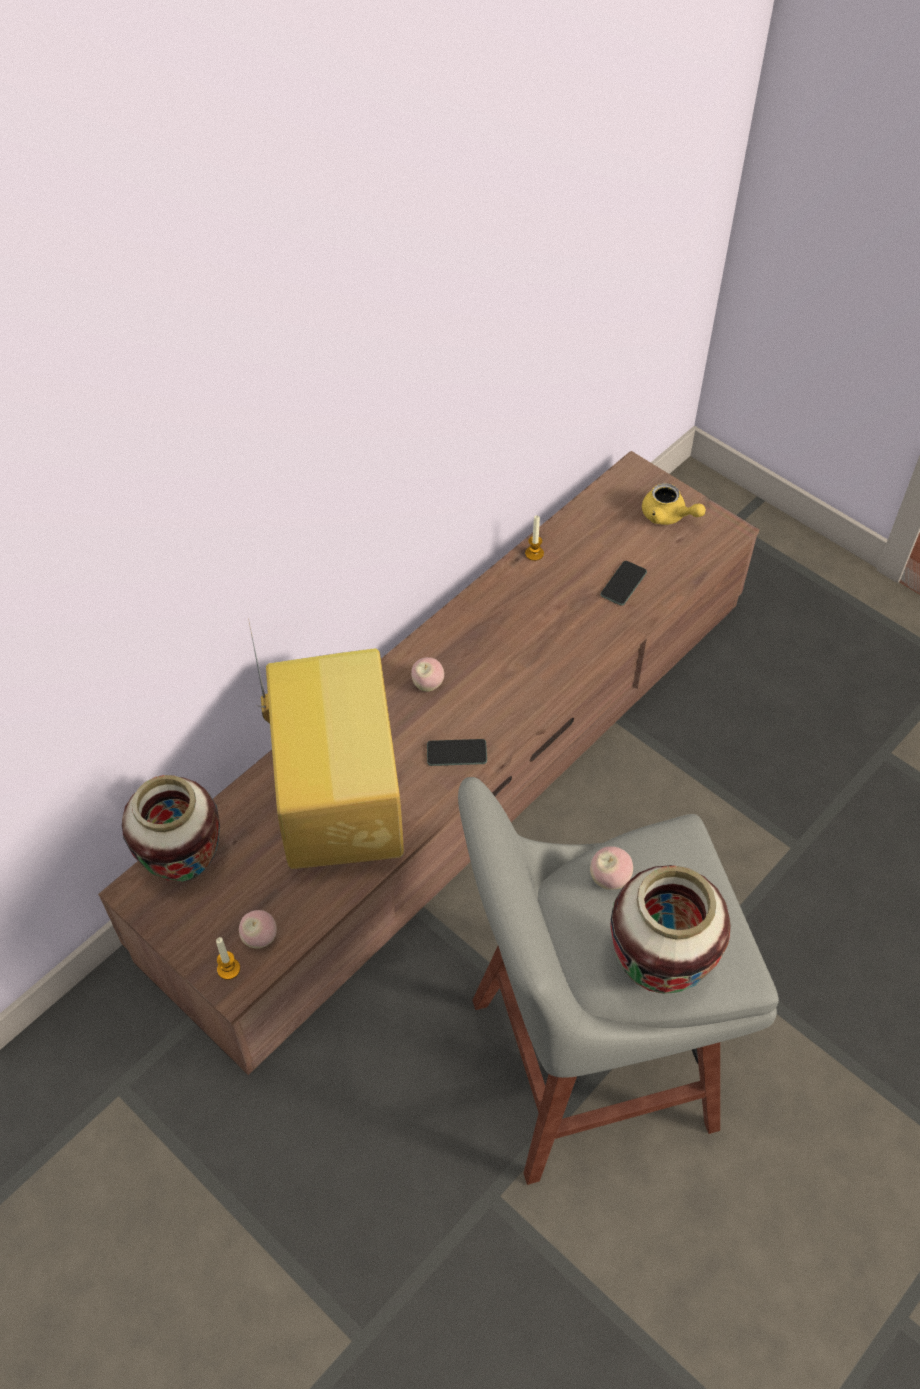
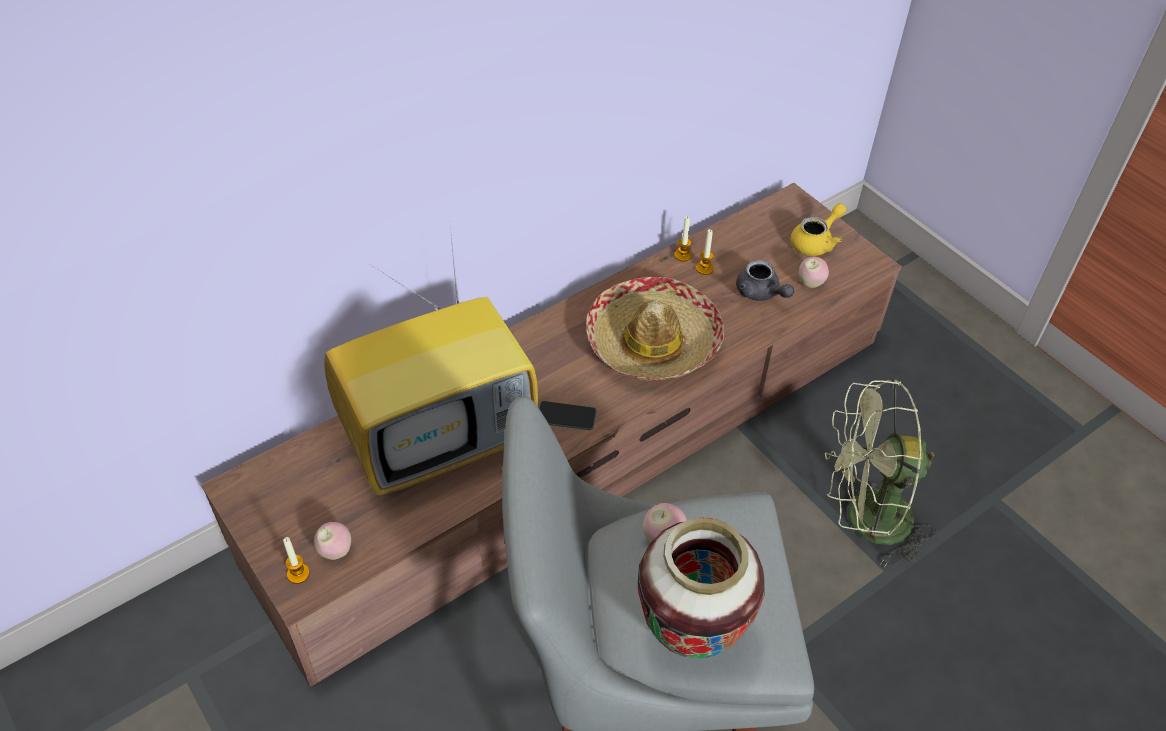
camera: 10 degrees right, 5 degrees down
(186, 867) = (287, 474): vase -> none
(336, 801) = (442, 440): television -> television turned 60 degrees clockwise
(427, 684) = (555, 352): apple -> apple (810, 283)
(525, 656) = (653, 341): none -> hat
(560, 565) = (704, 268): none -> candle
(623, 583) = (760, 293): phone -> grey teapot
(668, 516) = (816, 242): yellow teapot -> yellow teapot turned 90 degrees counterclockwise
(762, 799) = (864, 520): none -> green fan

